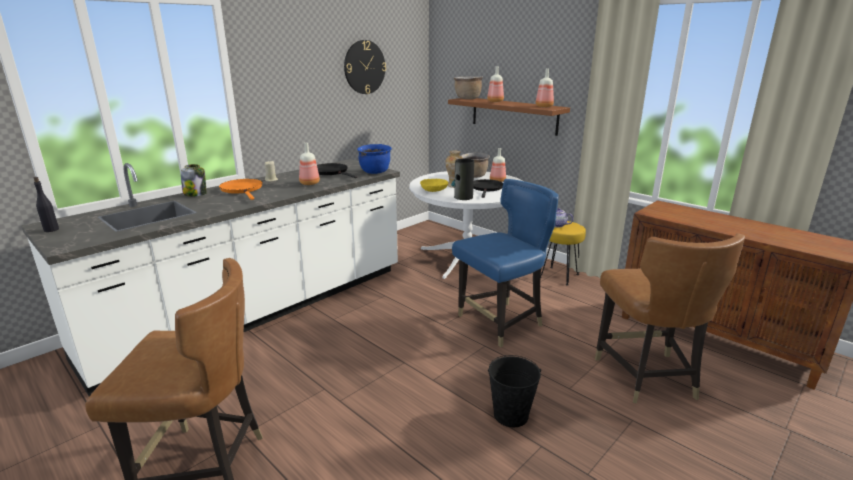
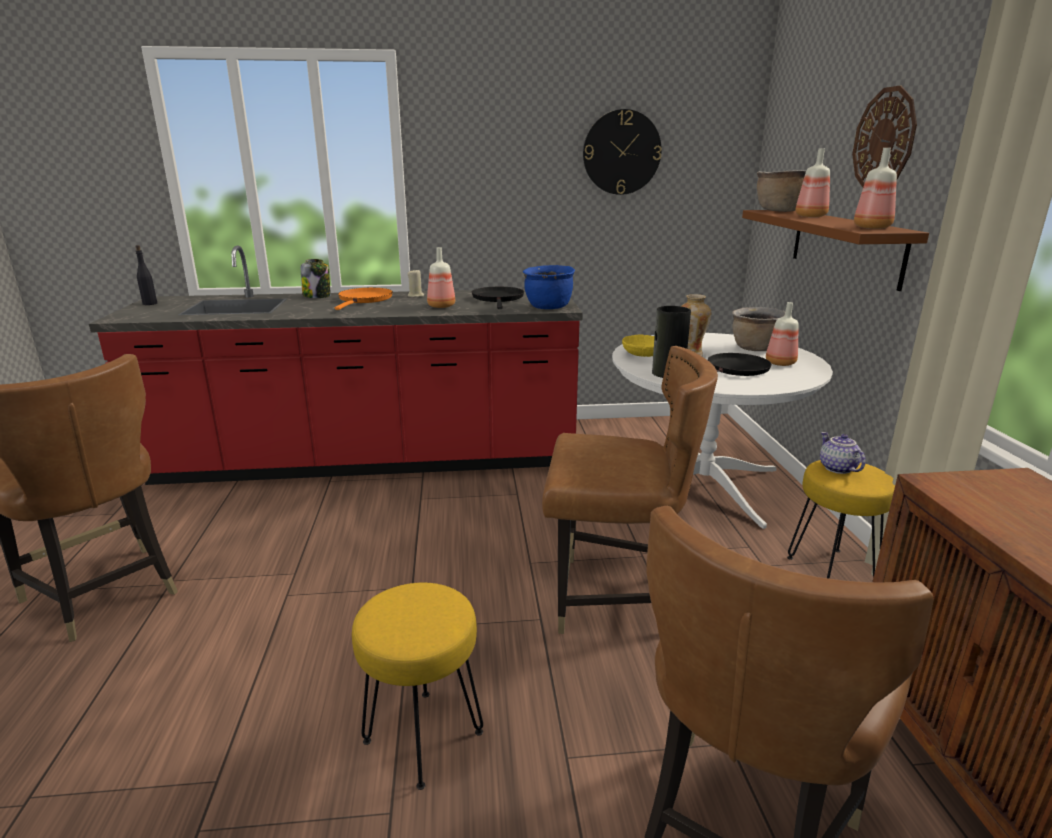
camera: 40 degrees right, 0 degrees up
(259, 311) = (368, 460): white counter -> red counter
(501, 322) = (614, 598): blue chair -> brown chair
(511, 415) = (423, 738): black bucket -> yellow stool
(532, 63) = (884, 140): none -> wall clock

